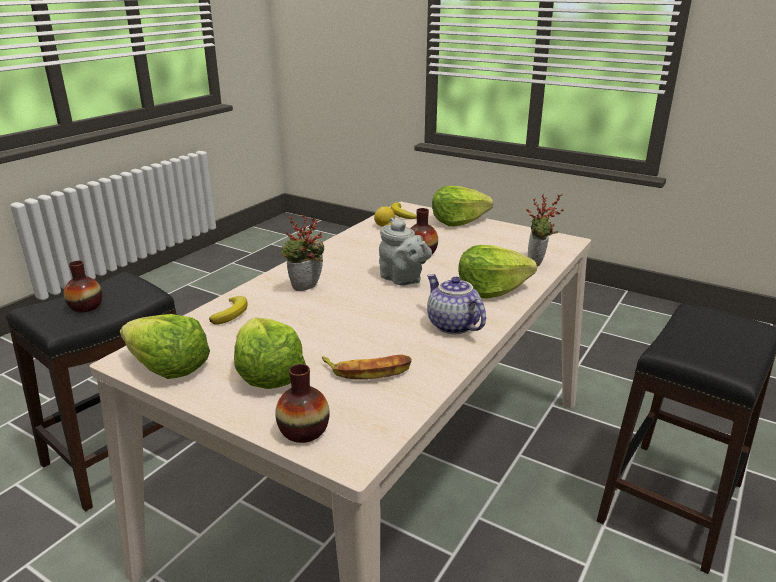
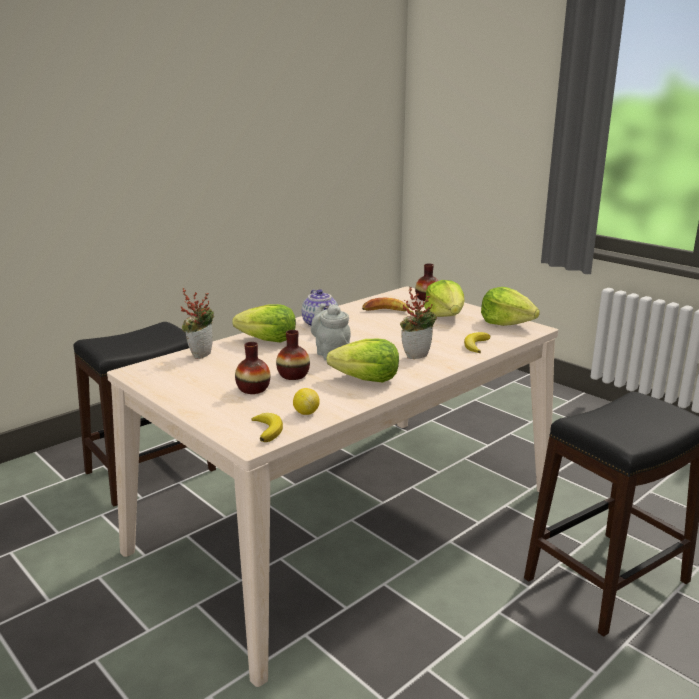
camera: 165 degrees left, 5 degrees down
(86, 307) = (629, 413): vase -> vase (253, 389)
(458, 221) = (210, 409): lettuce -> lettuce (366, 379)

